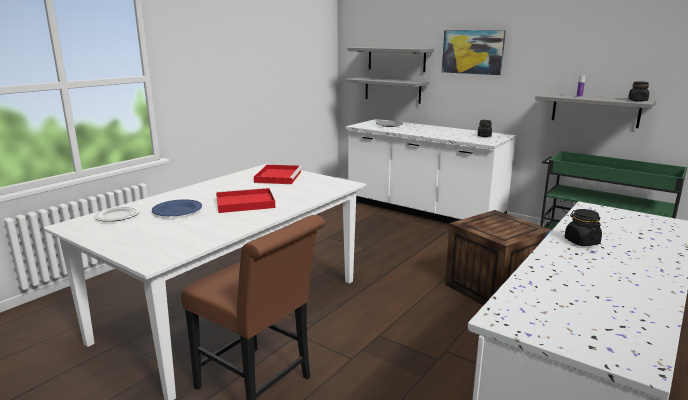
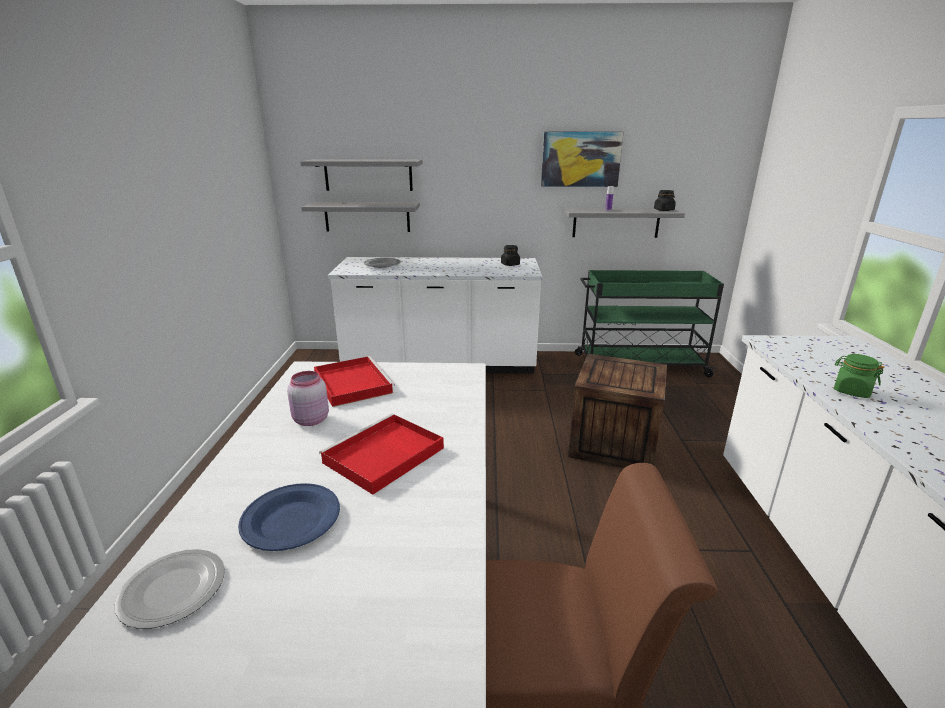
camera: 35 degrees left, 5 degrees up
(236, 185) = (310, 420): none -> pink jar
(472, 52) = (474, 163): picture -> picture (580, 159)
(581, 242) = (851, 391): black jar -> green jar

